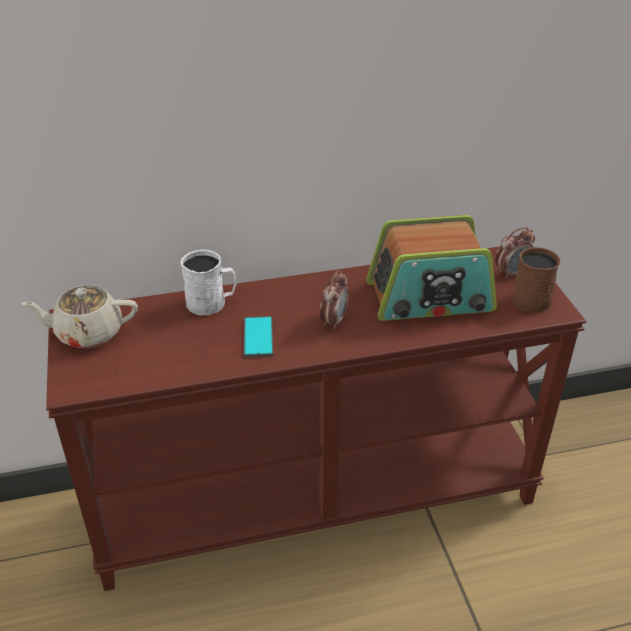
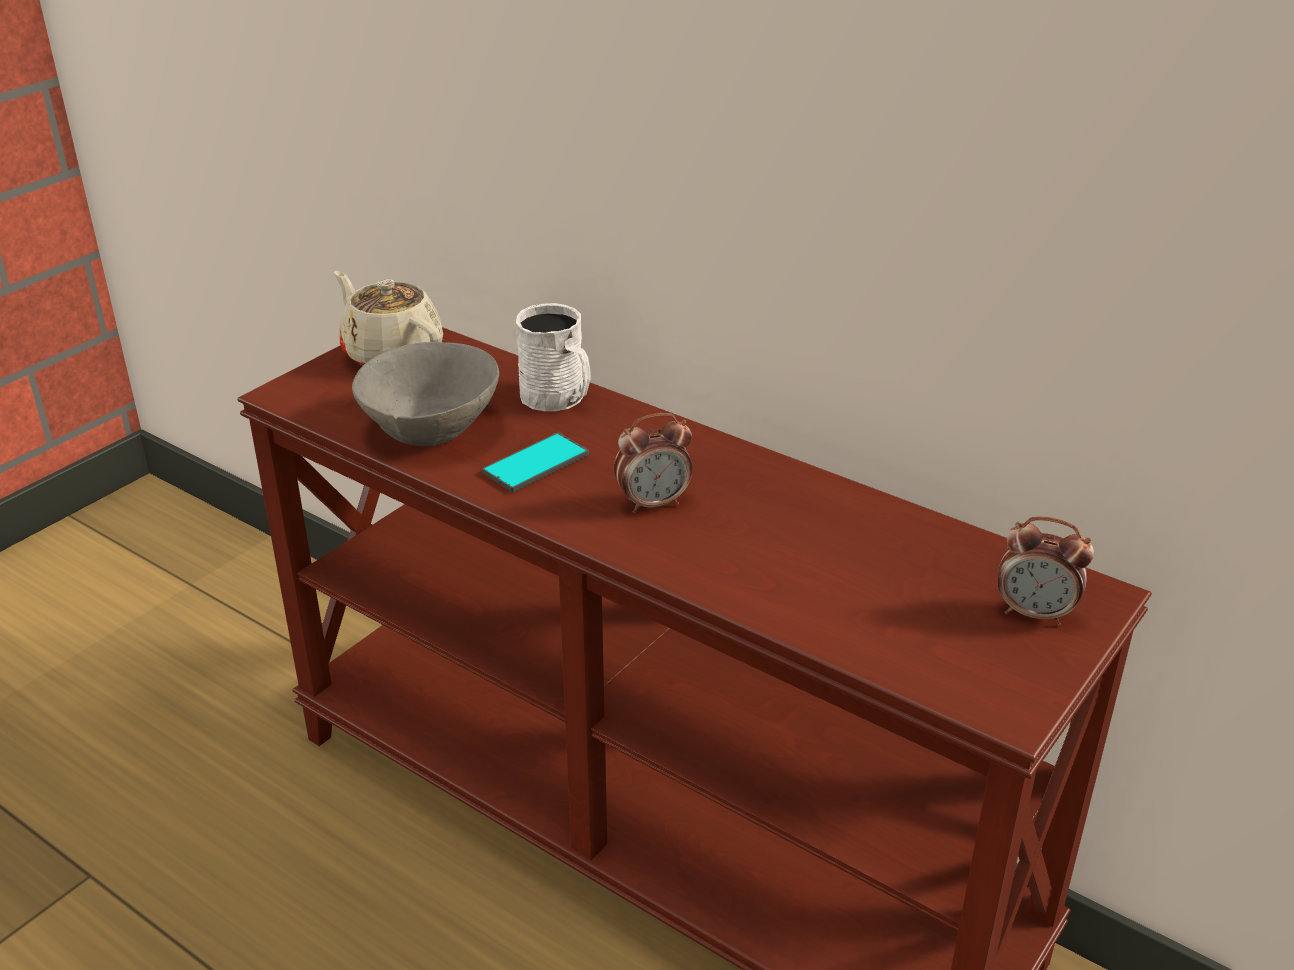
camera: 50 degrees right, 5 degrees down
(181, 354) = (429, 429): none -> grey bowl
(430, 297) = (835, 561): radio -> none
(534, 298) = (1002, 669): brown mug -> none

